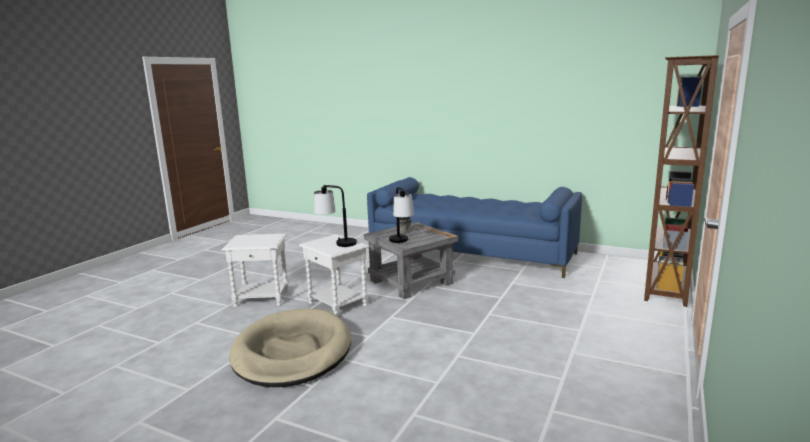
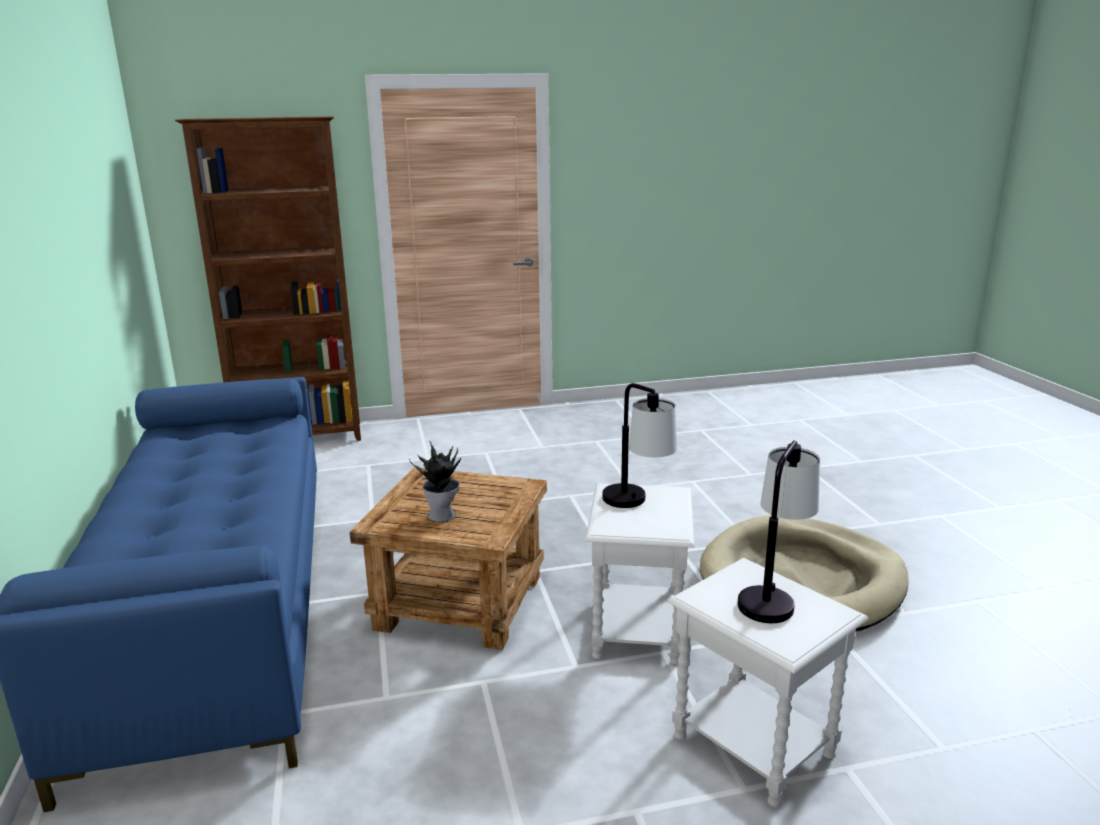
camera: 130 degrees left, 5 degrees up
(401, 242) = (510, 493): table lamp -> table lamp (772, 594)
(412, 282) = (459, 601): grey side table -> brown side table

